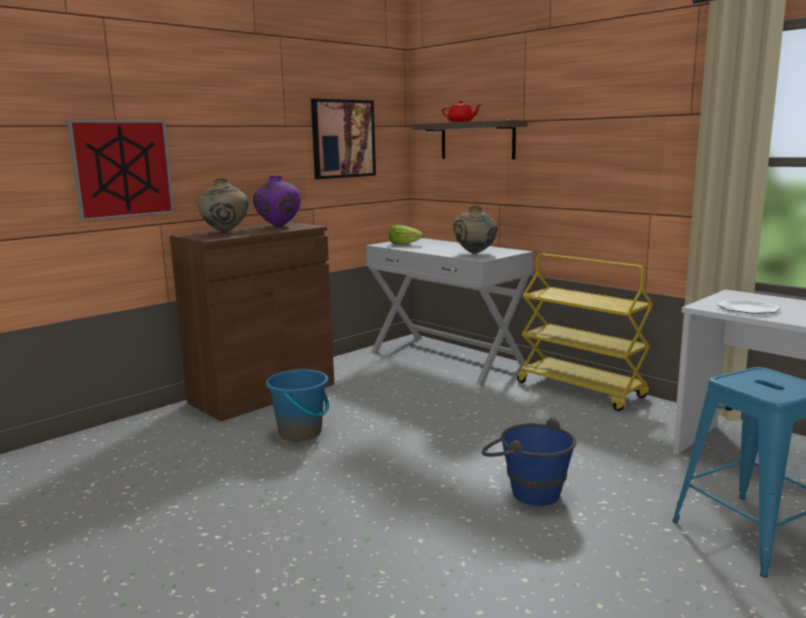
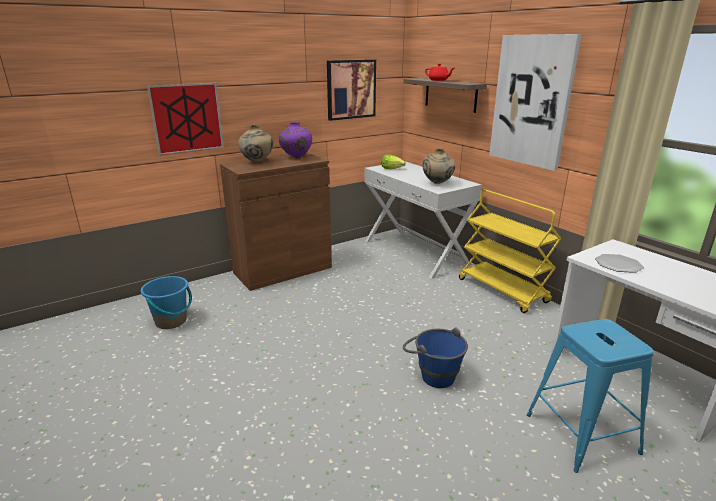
camera: 10 degrees right, 10 degrees up
(300, 433) = (297, 306): blue bucket -> blue bucket (171, 321)
(591, 134) = (531, 101): none -> picture

